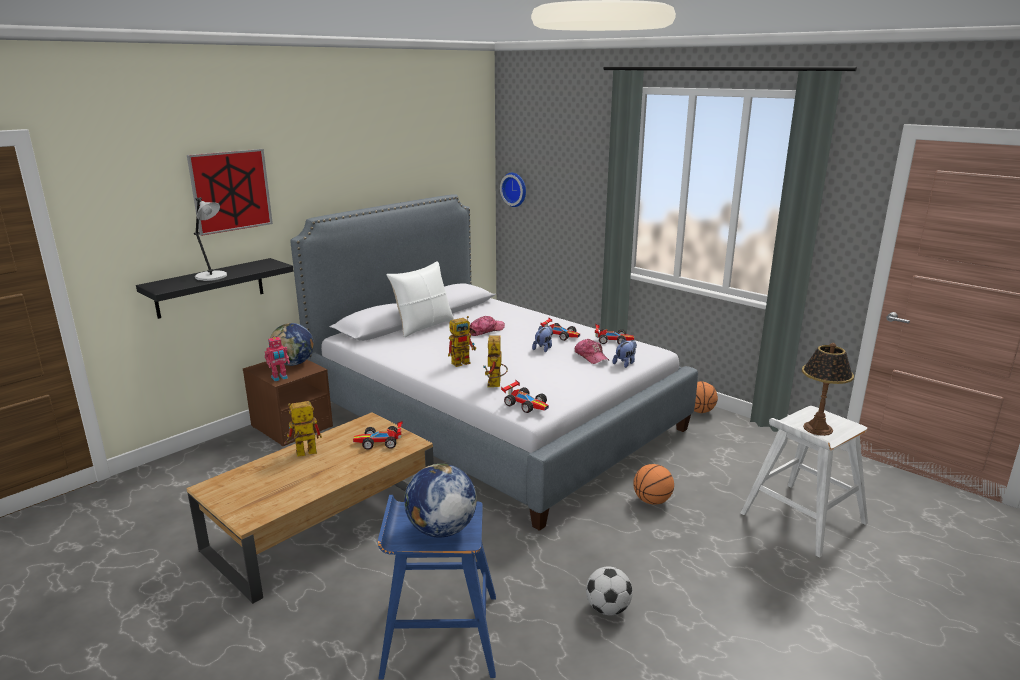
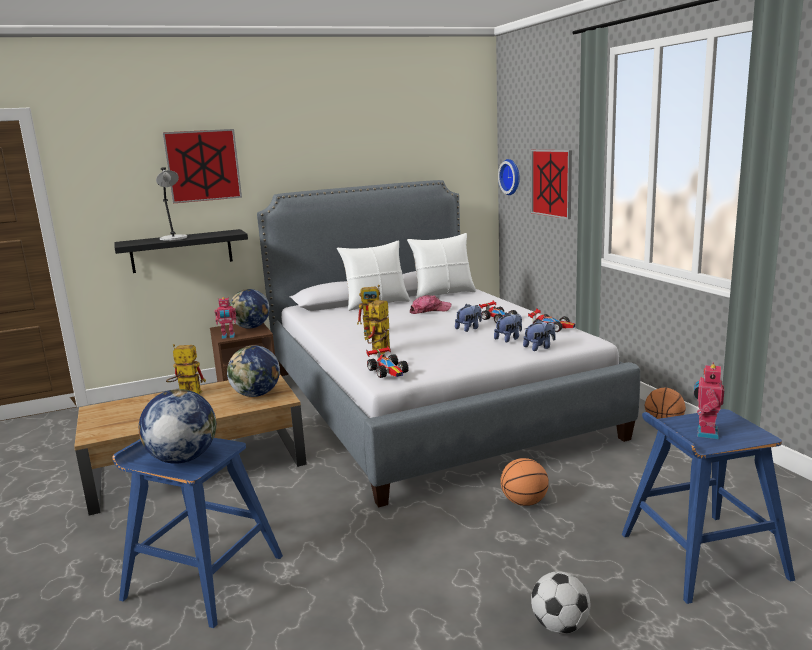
camera: 25 degrees right, 5 degrees down
(380, 442) = (256, 395): toy car -> globe
(476, 309) = (443, 293): none -> white pillow
(566, 199) = (551, 183): none -> picture
(591, 356) = (509, 339): cap -> plush toy
(607, 609) = (379, 595): football -> football (560, 626)
(802, 518) = (701, 556): white stool -> blue stool
(817, 429) = (705, 433): table lamp -> toy robot

